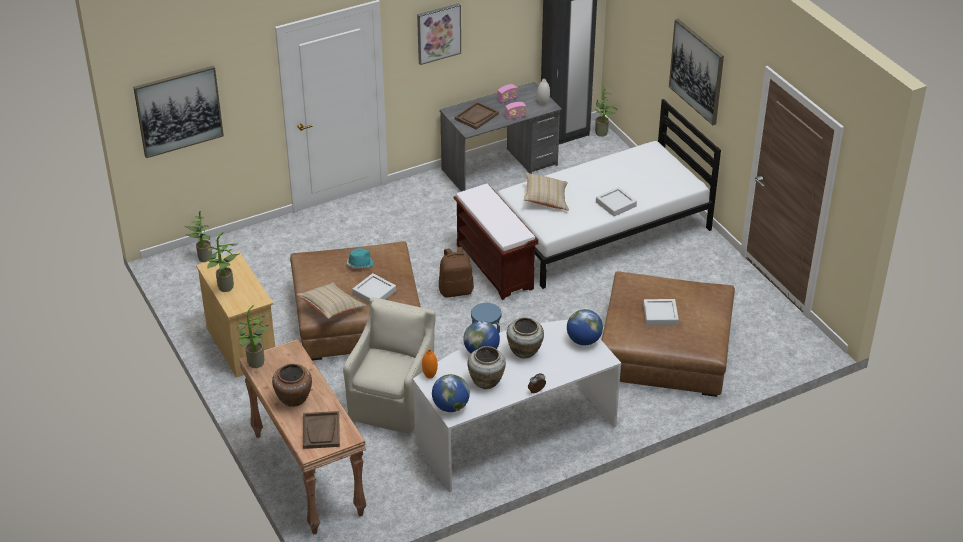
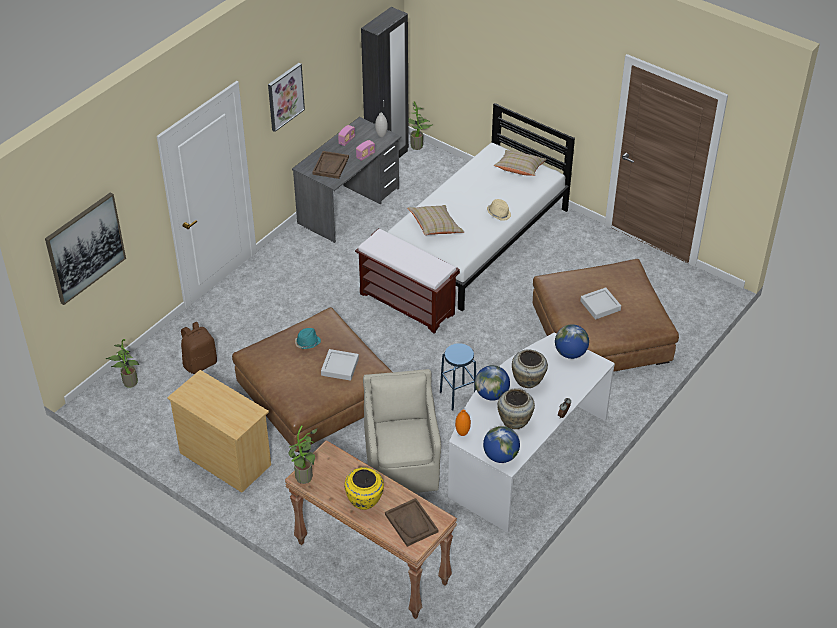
camera: 25 degrees left, 5 degrees up
(225, 289) = (213, 412): potted plant -> none
(293, 399) = (364, 501): brown vase -> yellow vase
(331, 308) = (310, 396): beige pillow -> beige pillow (519, 170)
(456, 290) = (388, 337): brown backpack -> brown backpack (200, 363)
(616, 204) = (499, 213): grey tray -> beige hat
(697, 71) = (535, 71): picture -> none

